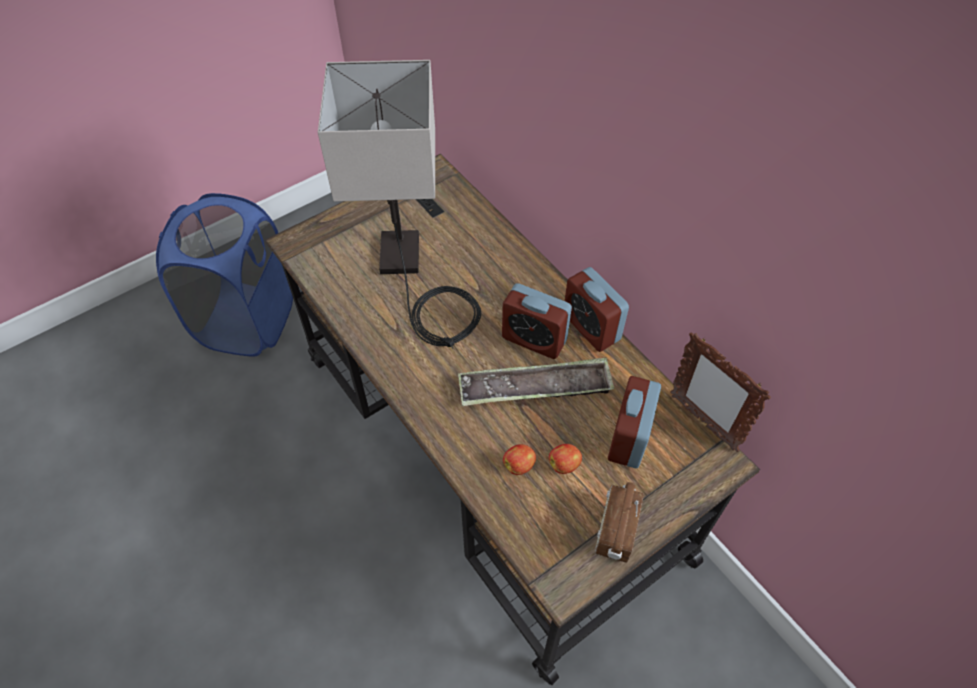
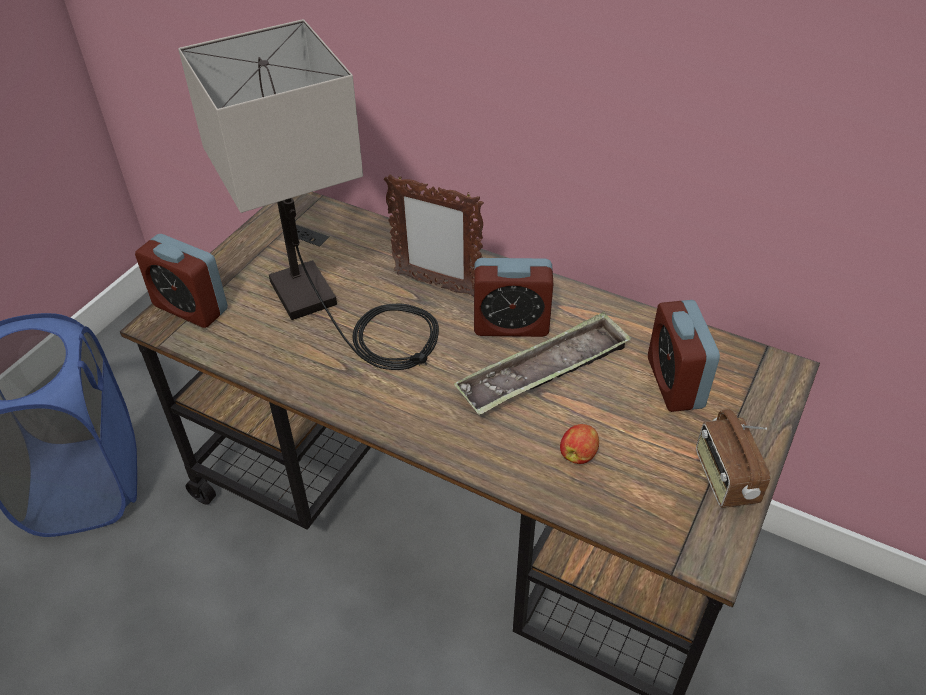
camera: 25 degrees left, 10 degrees down
(564, 464) = (626, 434): apple -> none
(591, 327) = (564, 293): alarm clock -> alarm clock (190, 308)
(702, 421) = (735, 340): picture frame -> picture frame (436, 285)

